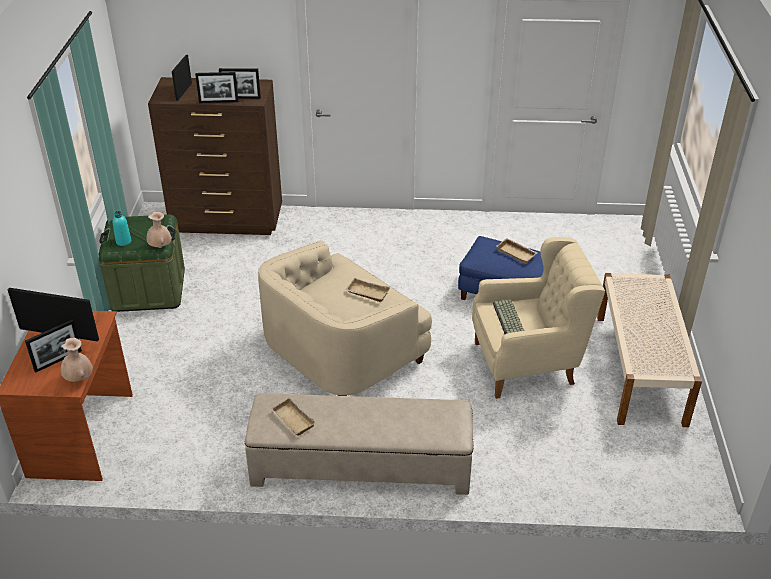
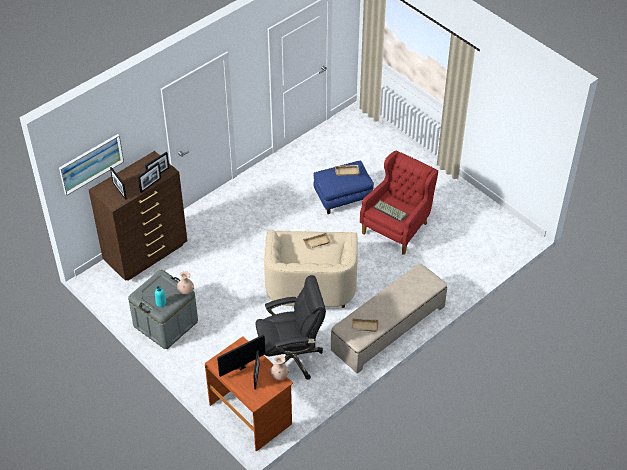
camera: 45 degrees left, 10 degrees up
(148, 289) = (165, 323): green storage box -> grey storage box
(171, 41) = (91, 163): none -> picture
(208, 411) = (291, 358): none -> black office chair
(526, 364) = (397, 228): beige armchair -> red armchair
(640, 368) = (444, 195): beige bench -> none

